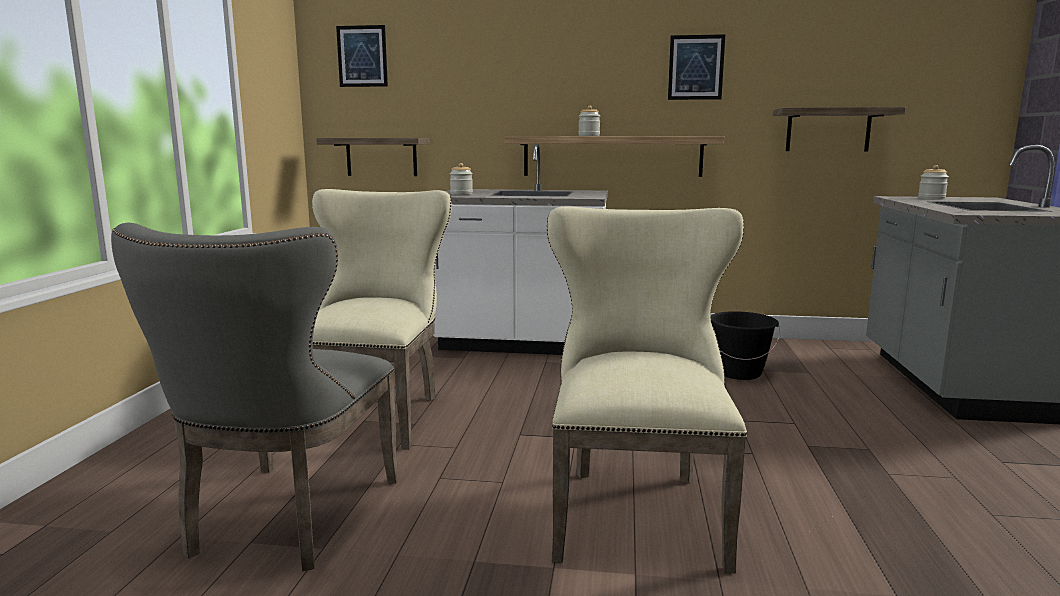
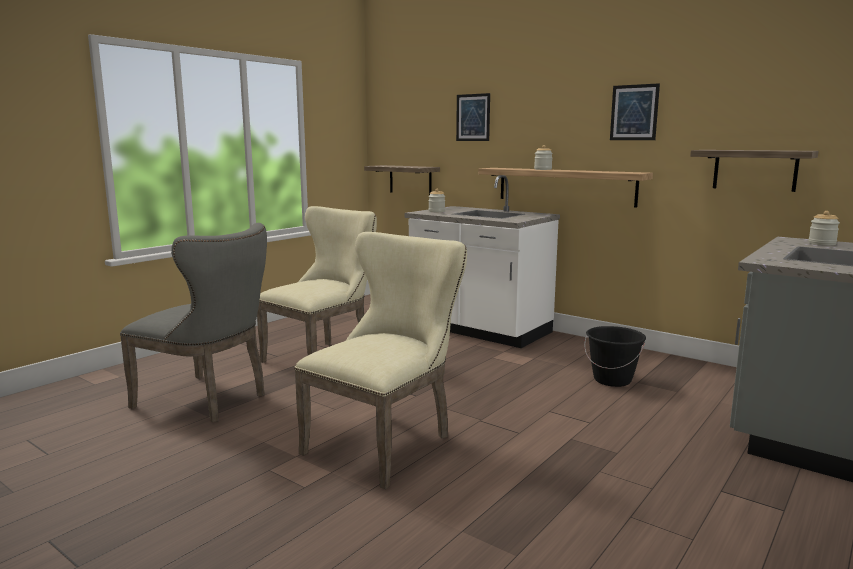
camera: 30 degrees right, 0 degrees up
(286, 521) = (209, 400): grey chair -> grey chair turned 105 degrees counterclockwise
(362, 56) = (401, 107): picture -> picture (473, 117)

